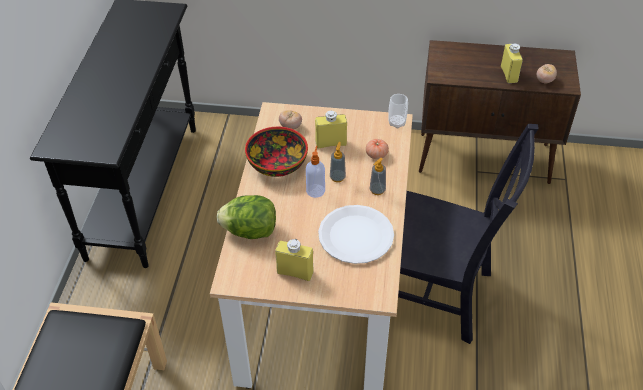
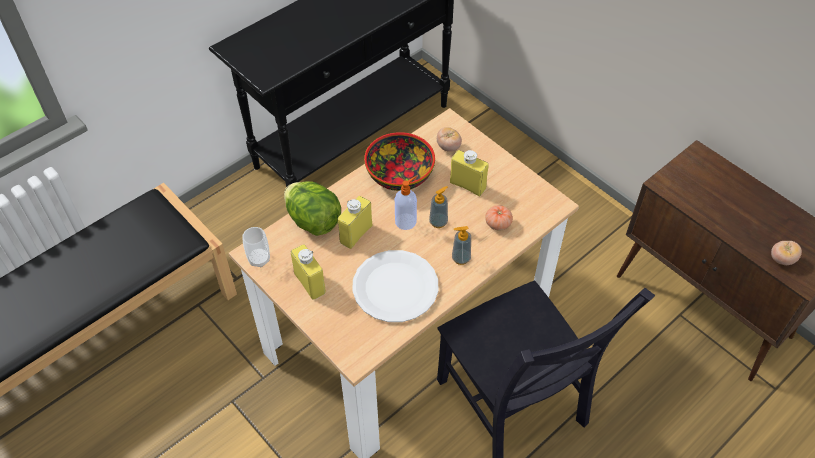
camera: 40 degrees right, 5 degrees up
(397, 123) = (552, 205): cup -> cup (259, 259)
(509, 74) = (746, 228): yellow bottle -> yellow bottle (356, 234)

